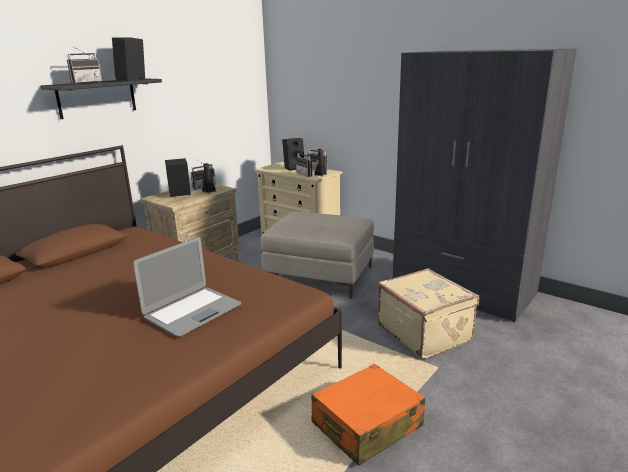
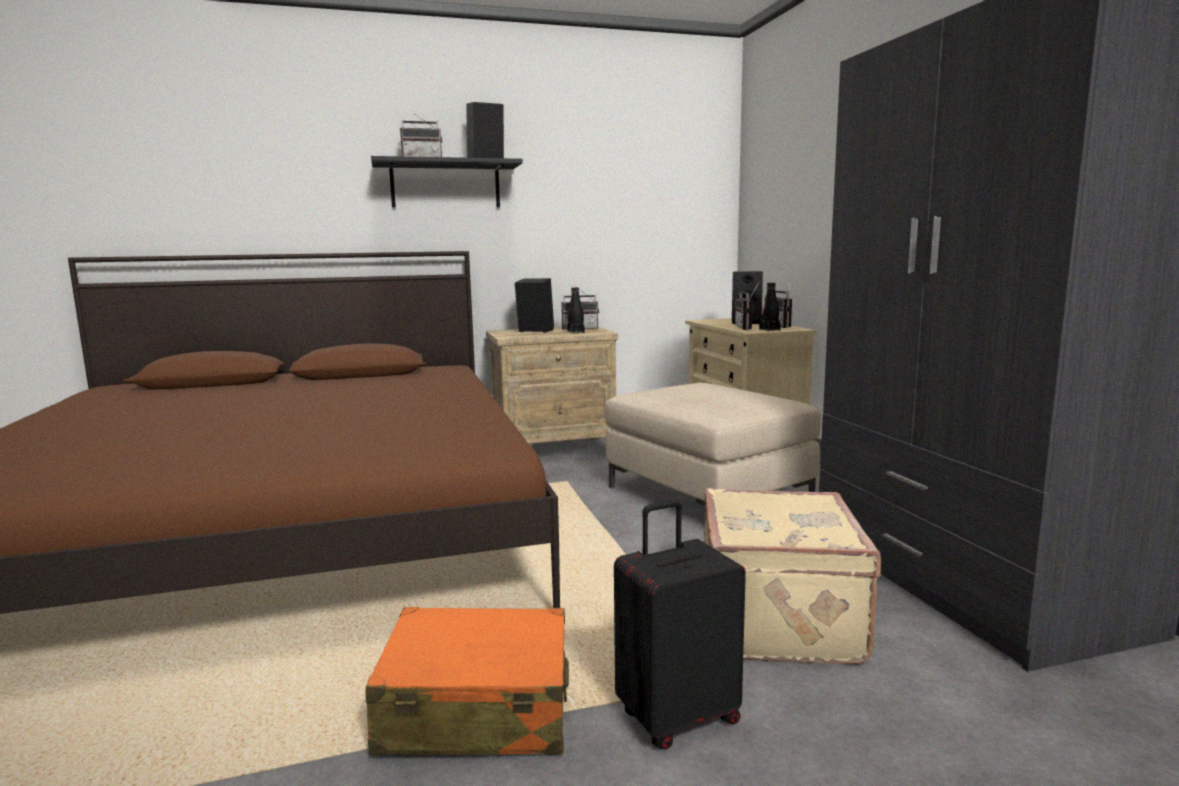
camera: 35 degrees right, 10 degrees down
(192, 311) = (334, 435): laptop -> none
(439, 390) = (677, 717): none -> black suitcase

